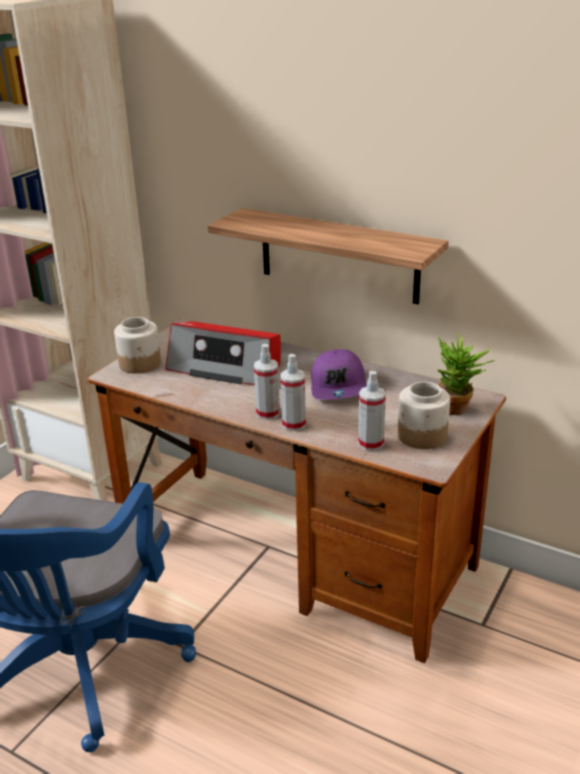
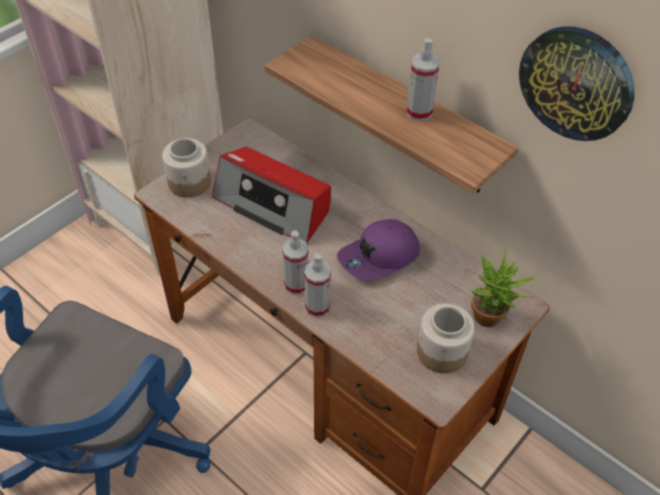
camera: 10 degrees right, 20 degrees up
(339, 386) = (379, 257): purple cap -> purple cap turned 45 degrees clockwise
(371, 443) = (386, 352): spray bottle -> spray bottle (419, 112)
(488, 157) = (576, 83): none -> wall clock

